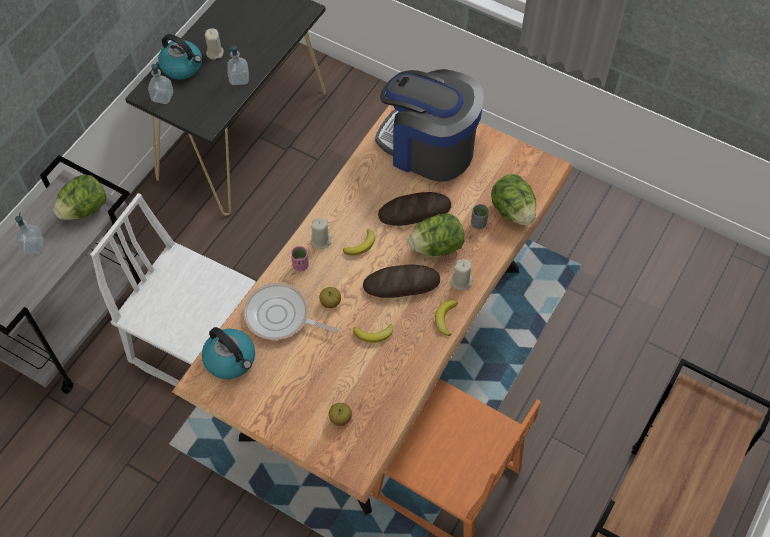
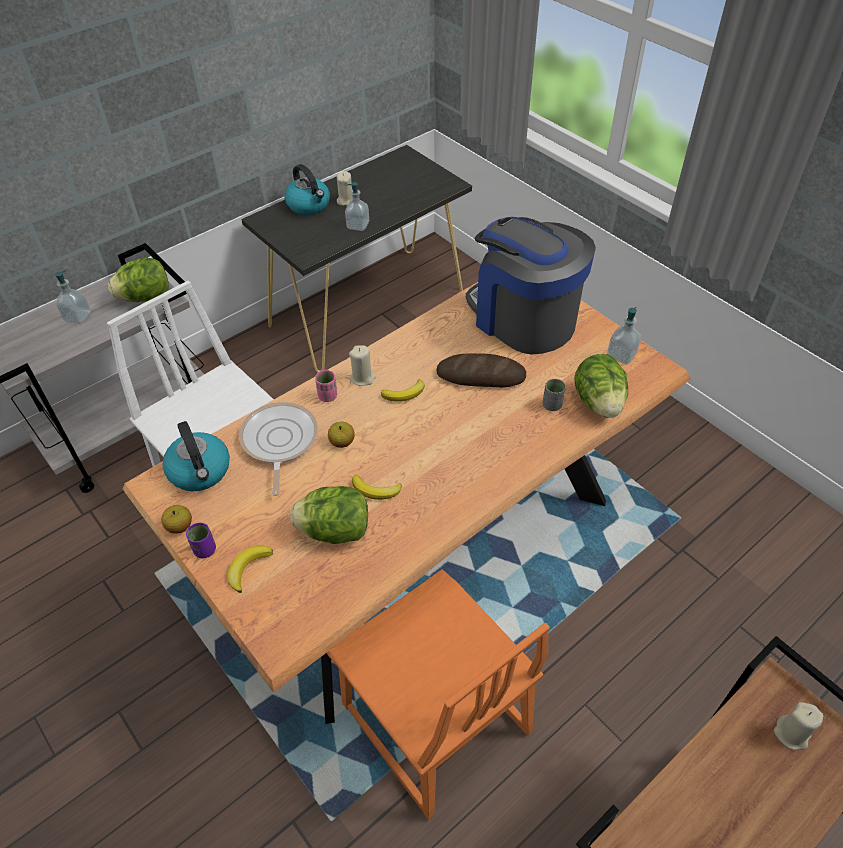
camera: 20 degrees right, 10 degrees down
(162, 97) = (276, 225): soap dispenser -> soap dispenser (621, 355)
(268, 420) = (205, 550): none -> purple cup
(280, 317) = (278, 442): frying pan -> frying pan turned 45 degrees clockwise
(340, 418) = (290, 574): apple -> apple (179, 526)
(401, 284) = (433, 445): bread -> none
(437, 246) = (492, 417): lettuce -> lettuce (335, 531)
(445, 318) = (470, 496): banana -> banana (248, 568)
(461, 282) = (506, 461): beige candle -> beige candle (791, 734)

